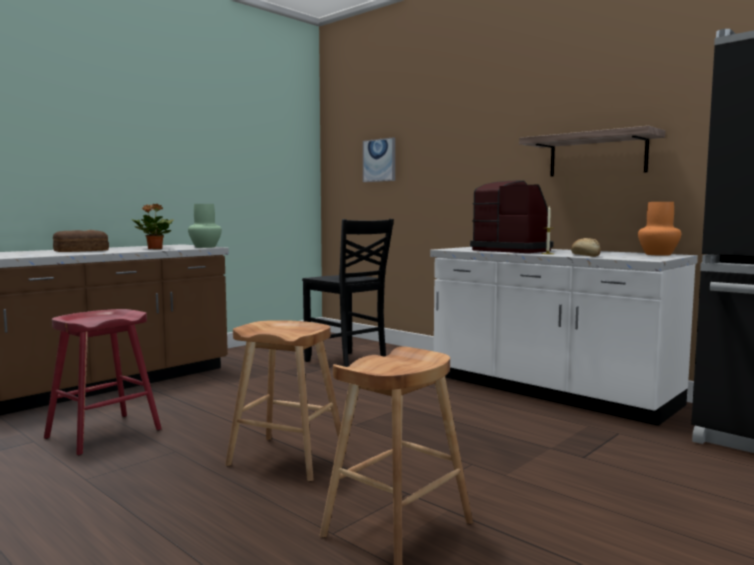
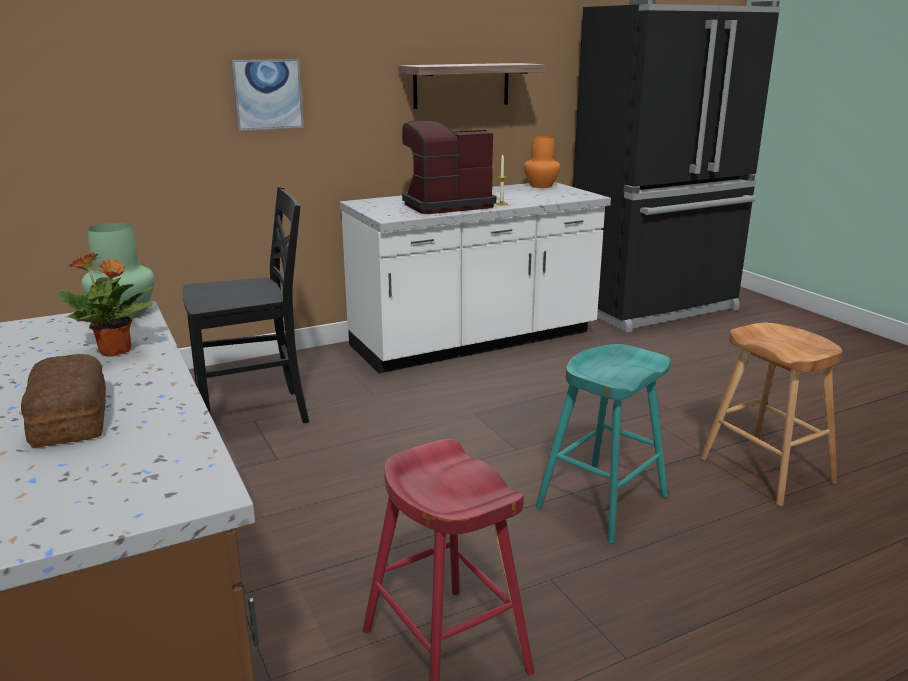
camera: 70 degrees left, 15 degrees up
(287, 458) = (602, 502): brown stool -> turquoise stool
(379, 160) = (117, 80): picture -> picture (267, 94)
(585, 255) = (539, 200): bread -> none

